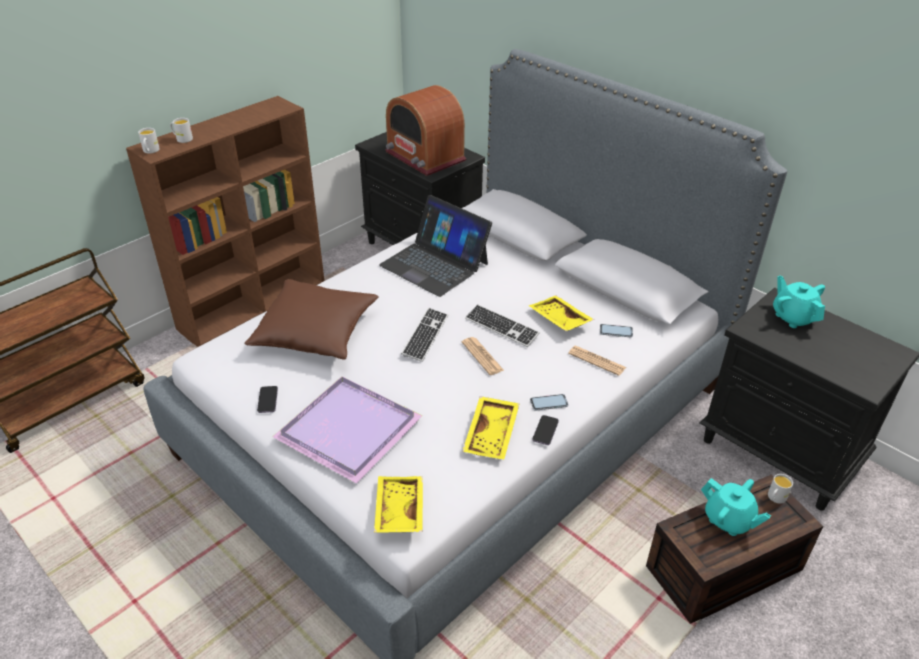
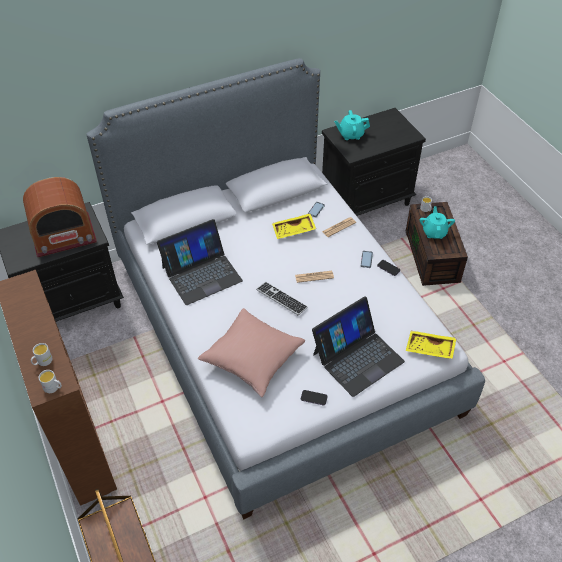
camera: 70 degrees left, 10 degrees up
(315, 332) = (252, 358): brown pillow -> pink pillow
(351, 429) = (357, 357): purple tray -> laptop
(492, 434) = (384, 292): yellow tray -> none
(501, 327) = (289, 259): keyboard -> none
(728, 520) = (434, 232): turquoise teapot -> turquoise teapot turned 60 degrees counterclockwise

